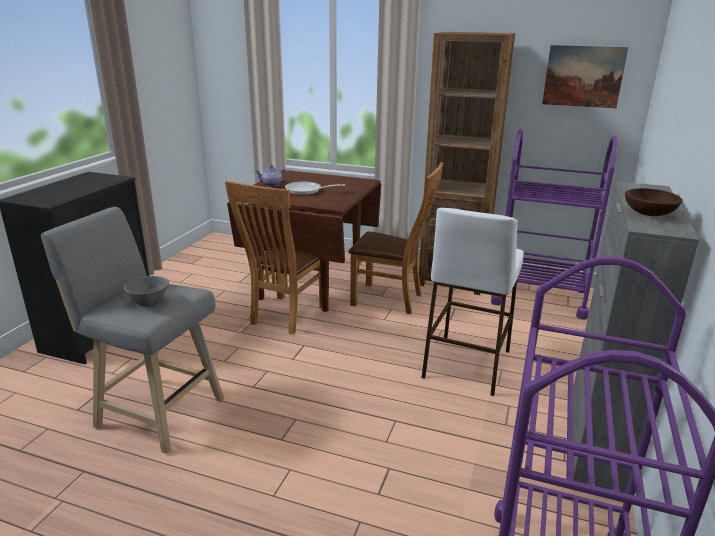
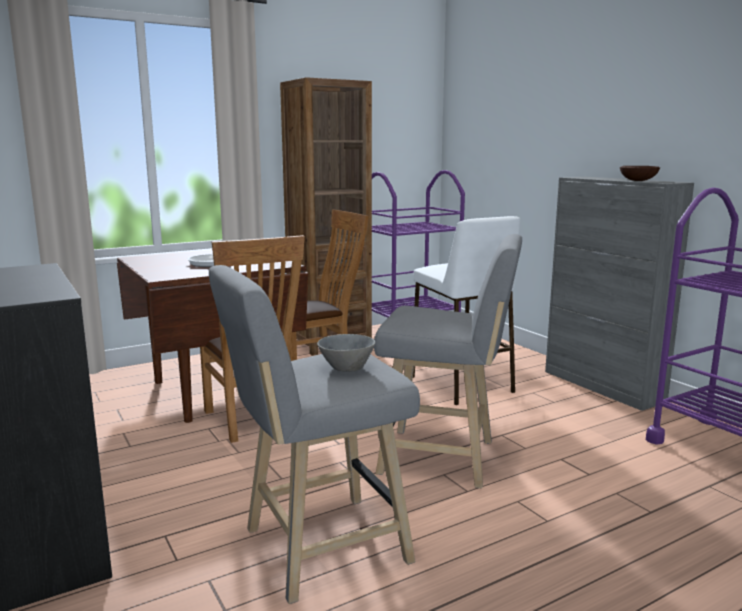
camera: 50 degrees left, 10 degrees down
(272, 184) = (158, 266): teapot -> none
(320, 410) = (444, 459): none -> grey stool
(583, 76) = (396, 125): picture -> none

